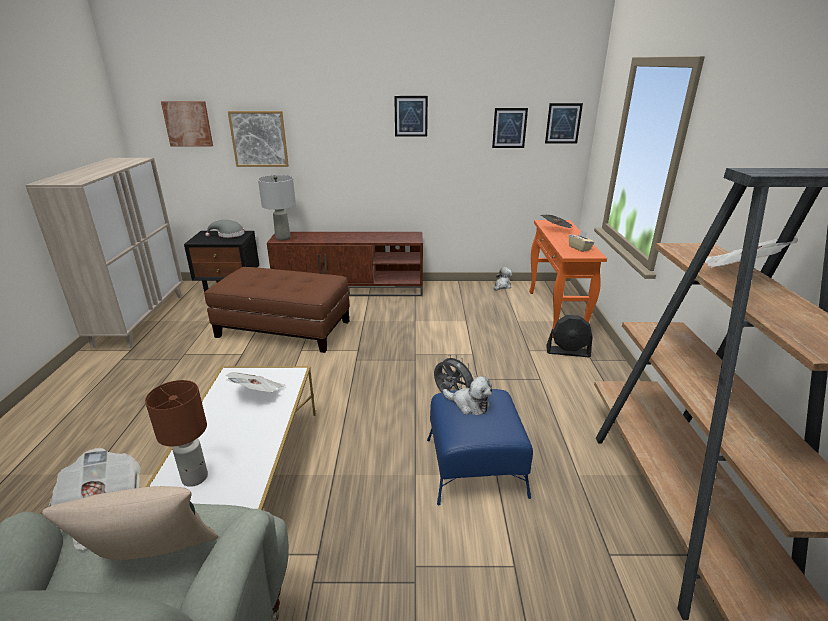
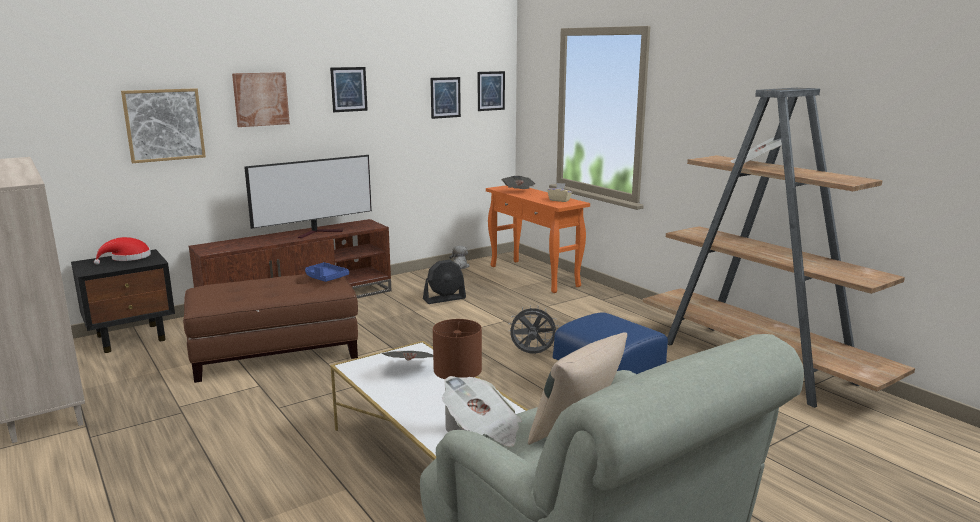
camera: 35 degrees left, 10 degrees down
(188, 124) = (57, 110): picture -> picture (261, 99)
(229, 235) = (128, 258): grey hat -> red hat
(283, 238) = (213, 249): grey table lamp -> none
(321, 281) = (325, 278): none -> blue tray
(366, 238) = (319, 232): none -> television
(469, 404) = (597, 324): plush toy -> none
(568, 352) = (578, 299): black fan -> black fan (444, 299)

